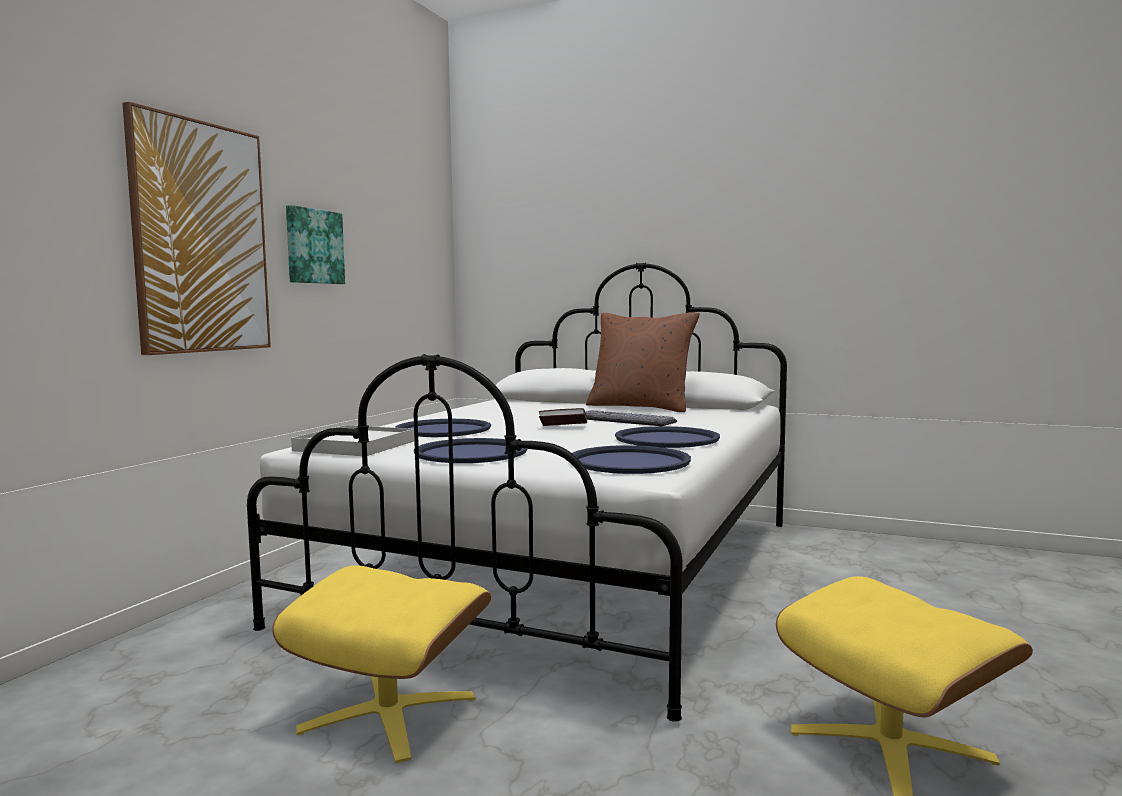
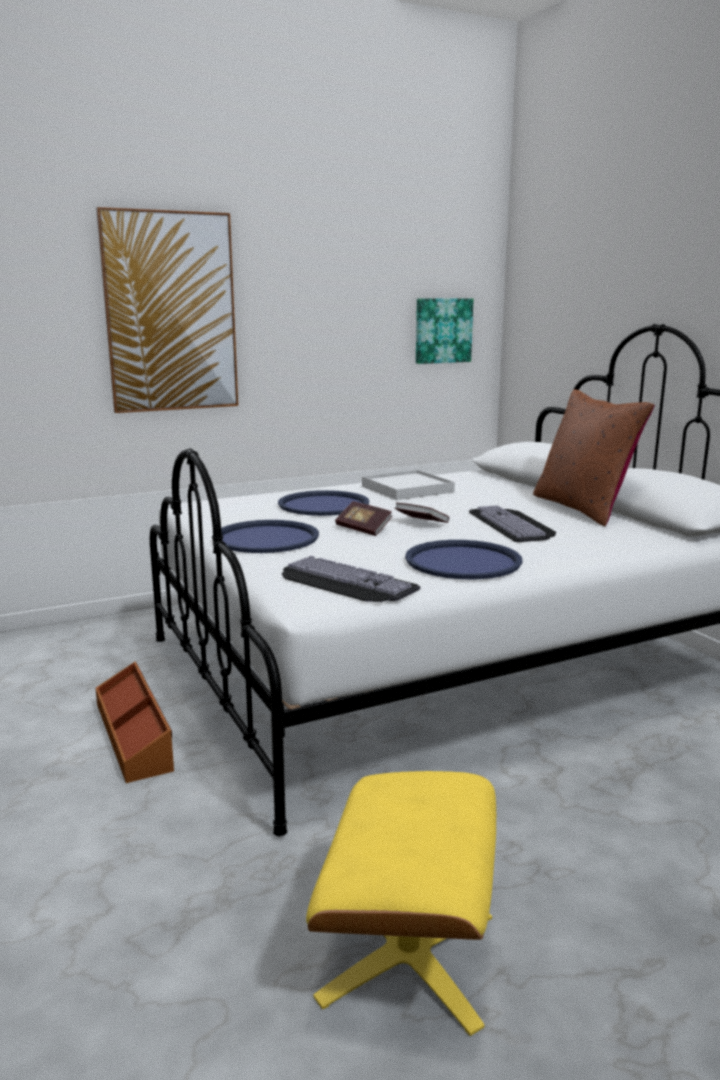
camera: 40 degrees right, 10 degrees up
(313, 246) = (297, 309): picture -> picture (442, 330)
(355, 446) = (219, 510): white tray -> white tray (407, 489)
(389, 713) = (135, 735): yellow ottoman -> brown storage box
(532, 436) = (363, 529): none -> book
(629, 462) = (342, 582): blue tray -> keyboard

